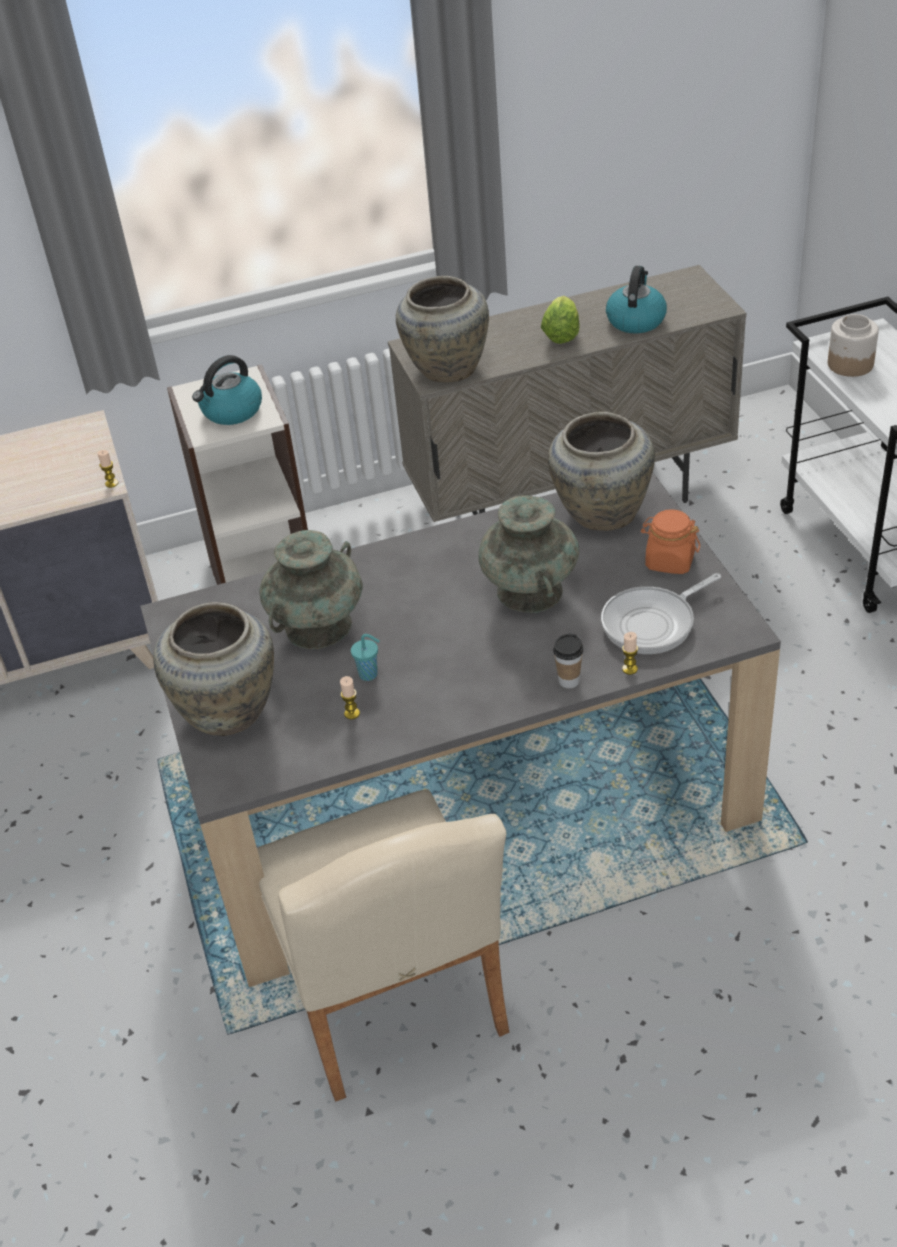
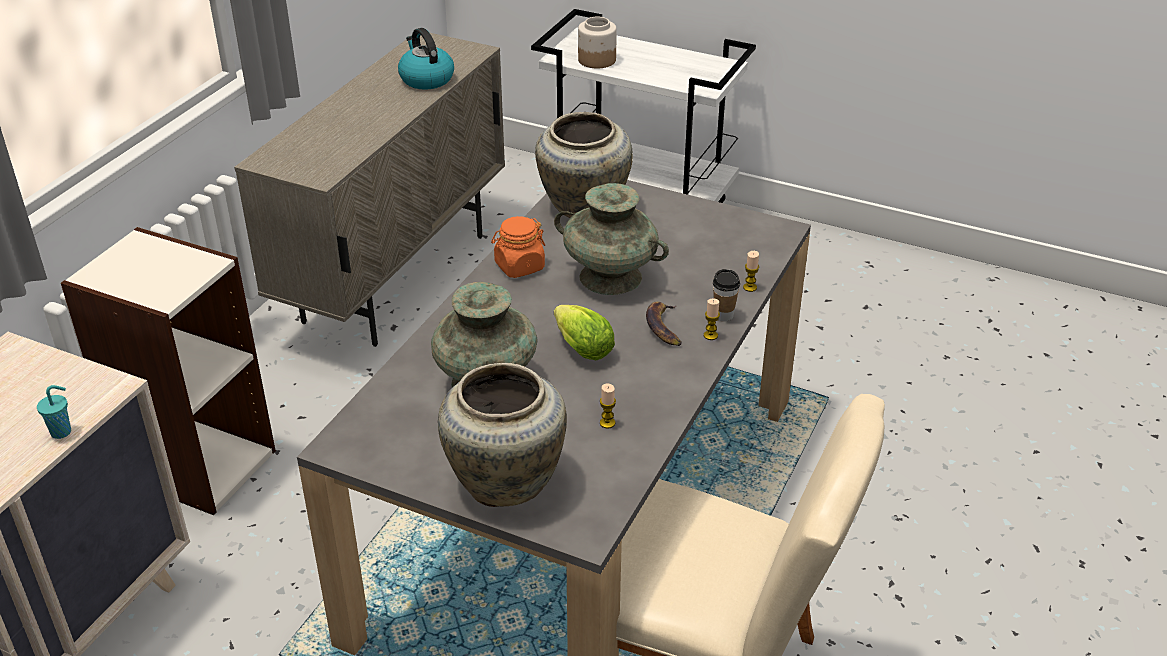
camera: 50 degrees left, 5 degrees down
(111, 483) = (118, 381): candle -> candle (710, 335)
(231, 411) = (164, 272): kettle -> none
(369, 674) = (579, 391): turquoise cup -> turquoise cup (62, 431)
(445, 368) = (319, 165): beige vase -> none
(506, 661) = (663, 327): none -> banana
(561, 333) = (380, 107): lettuce -> lettuce (580, 347)
(653, 623) = (721, 254): frying pan -> none
(669, 561) = (674, 213): orange jar -> orange jar (519, 266)

